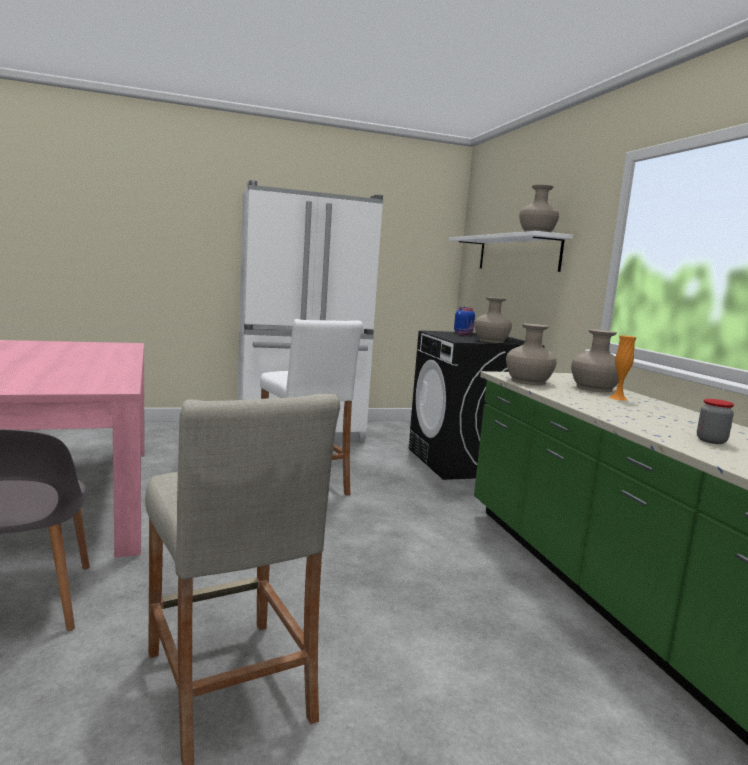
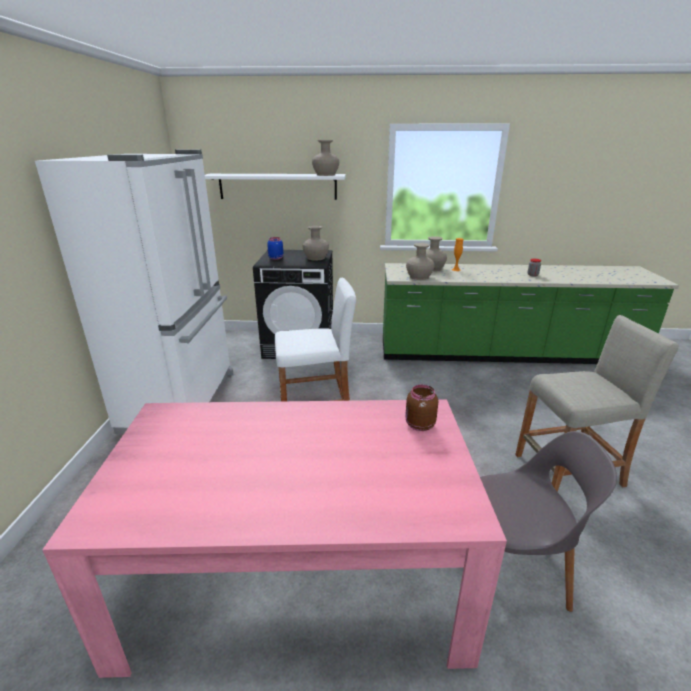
camera: 70 degrees left, 15 degrees up
(86, 384) = (419, 425): none -> brown jar

